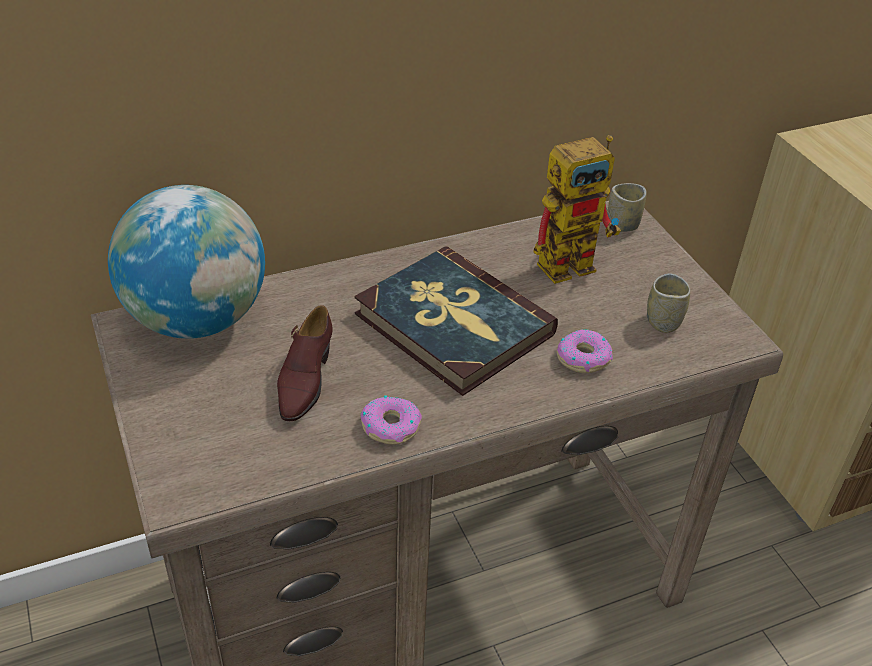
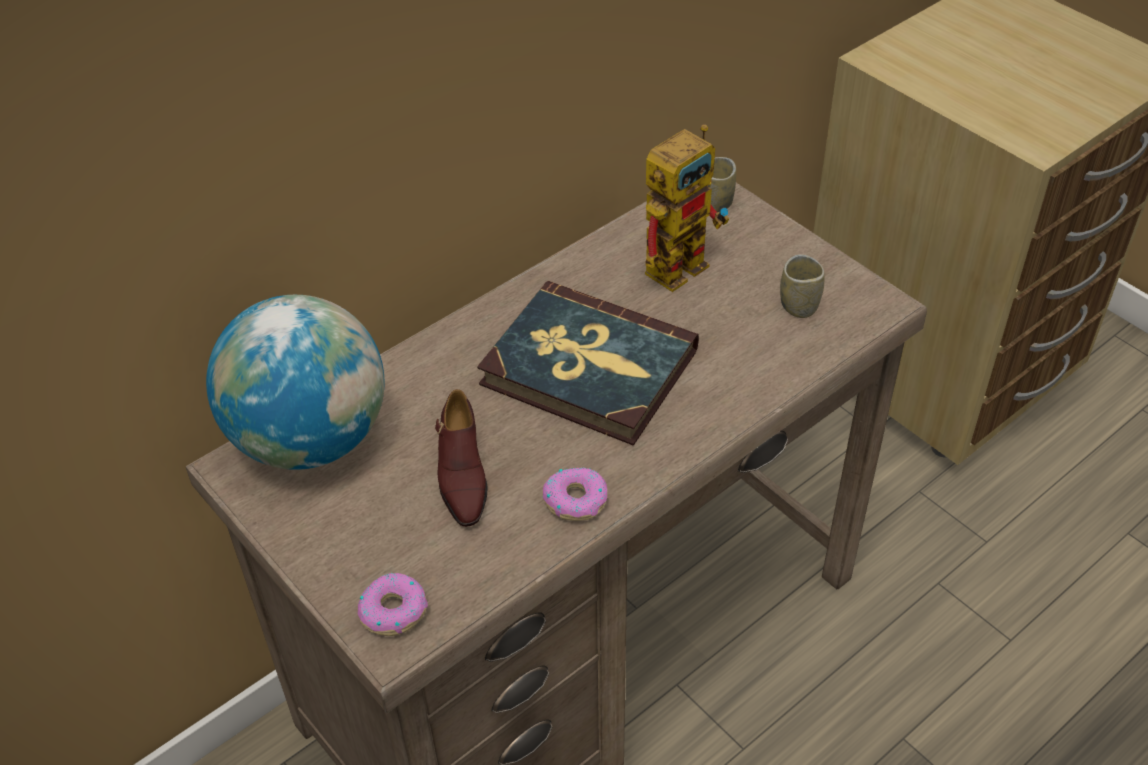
camera: 15 degrees left, 5 degrees up
(583, 357) = (736, 368): donut -> donut (393, 610)

